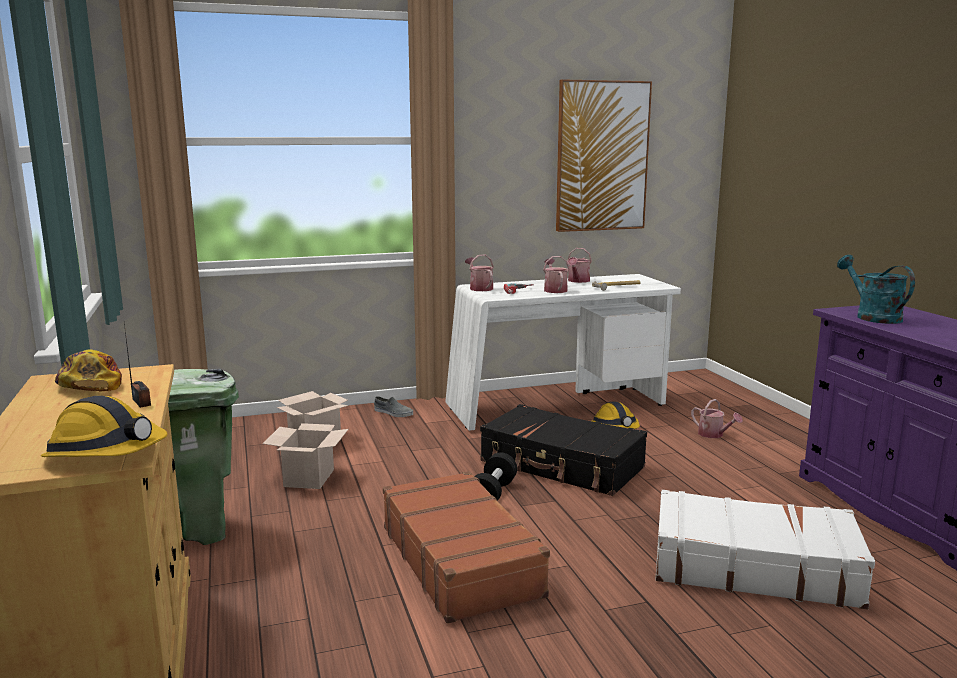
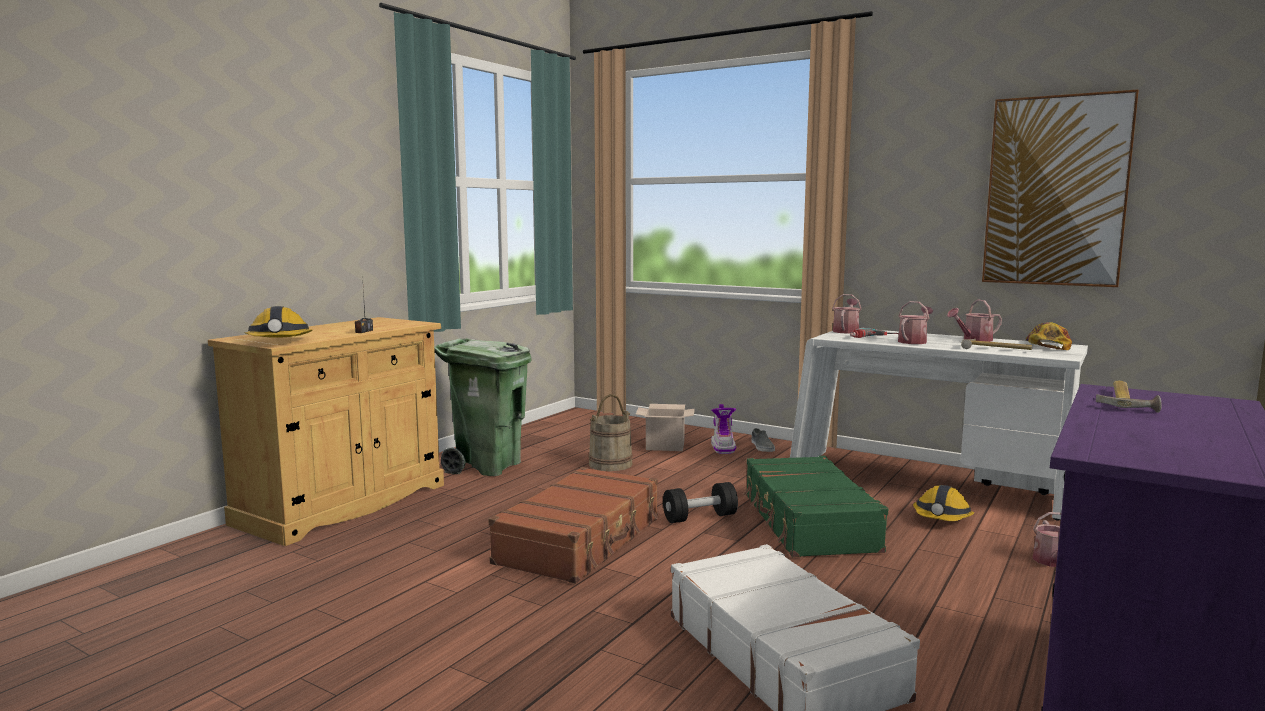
camera: 50 degrees right, 5 degrees down
(90, 383) = (380, 322): cap -> cap (1047, 346)
(308, 477) = (610, 464): cardboard box -> beige bucket
(366, 424) = (723, 447): none -> boot
(561, 465) = (808, 523): black suitcase -> green suitcase
(872, 316) = (1127, 401): turquoise watering can -> hammer

